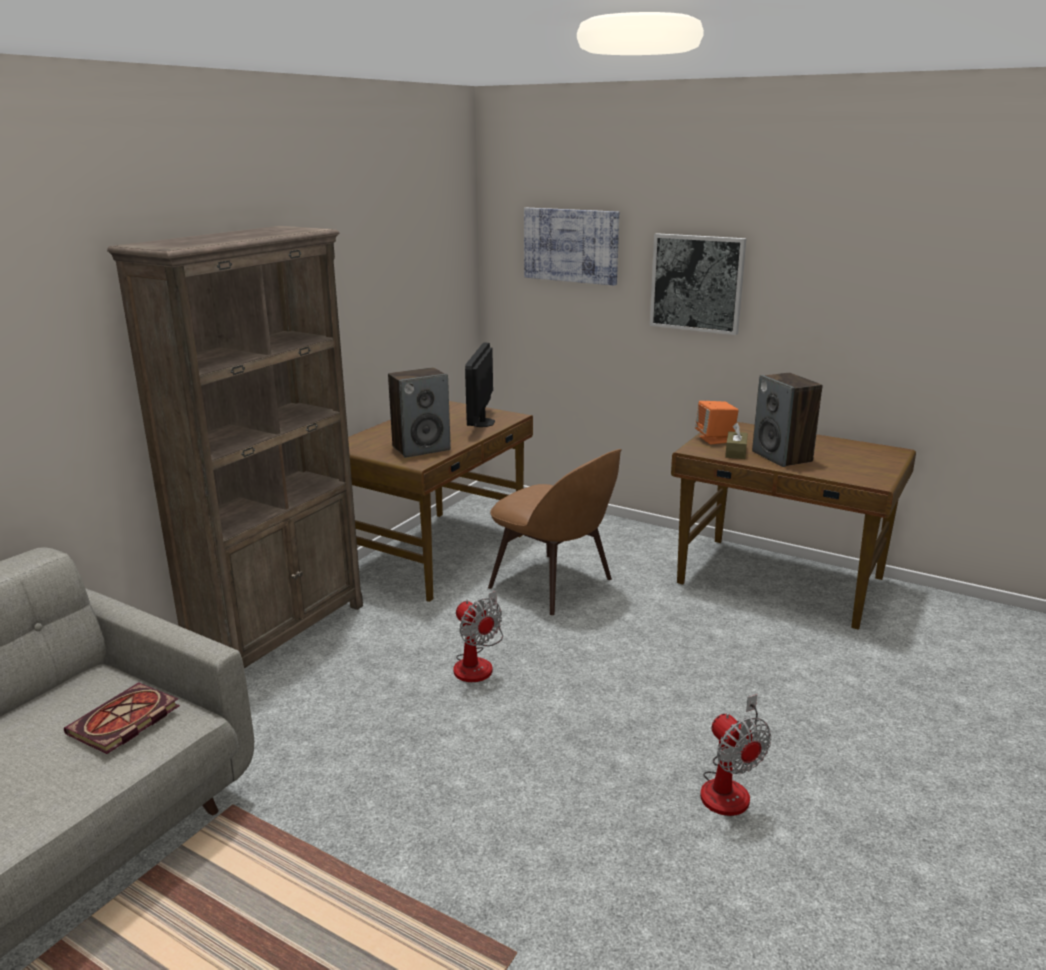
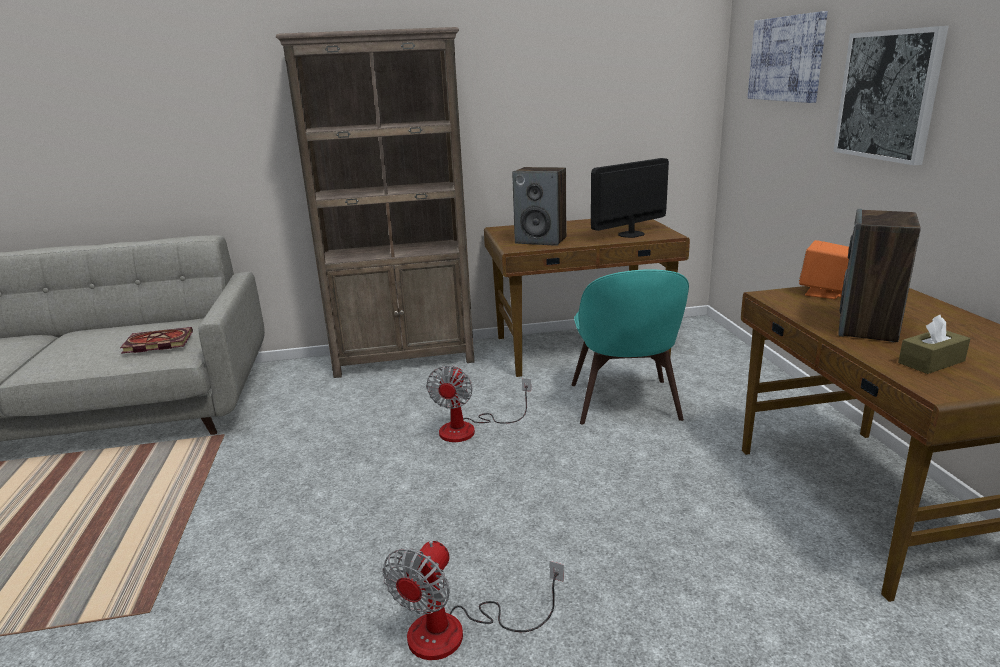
camera: 50 degrees right, 0 degrees up
(554, 585) = (625, 404): brown chair -> turquoise chair
(736, 452) = (816, 309): brown tissue box -> brown tissue box (931, 362)

